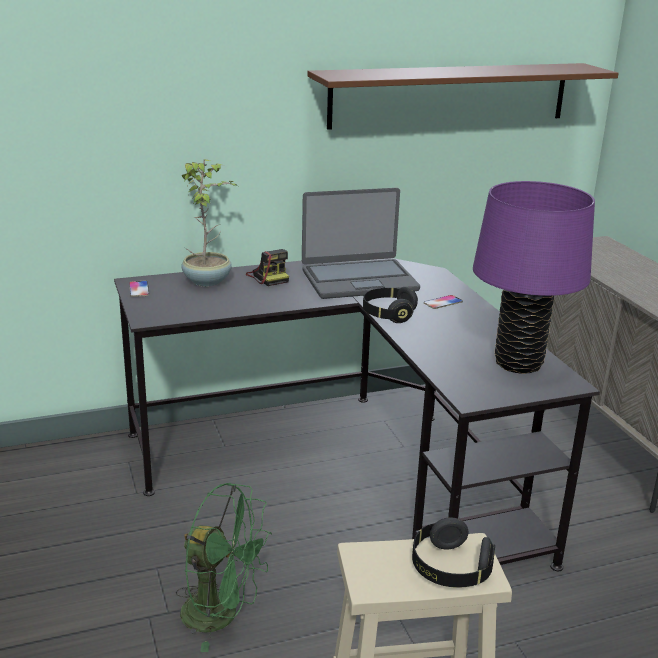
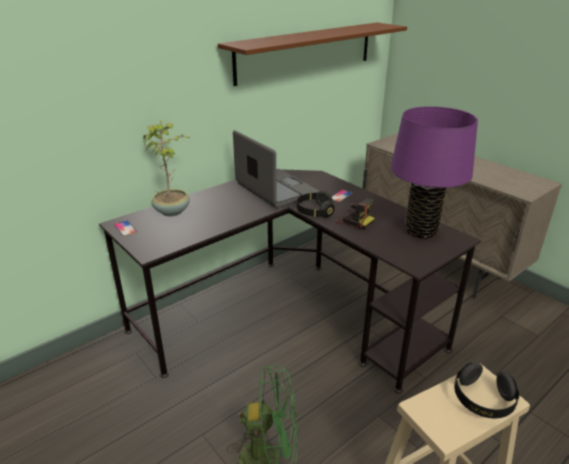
camera: 20 degrees left, 5 degrees up
(268, 277) = (213, 199): camera -> camera (354, 221)
(359, 280) = (275, 190): laptop -> laptop turned 90 degrees counterclockwise

